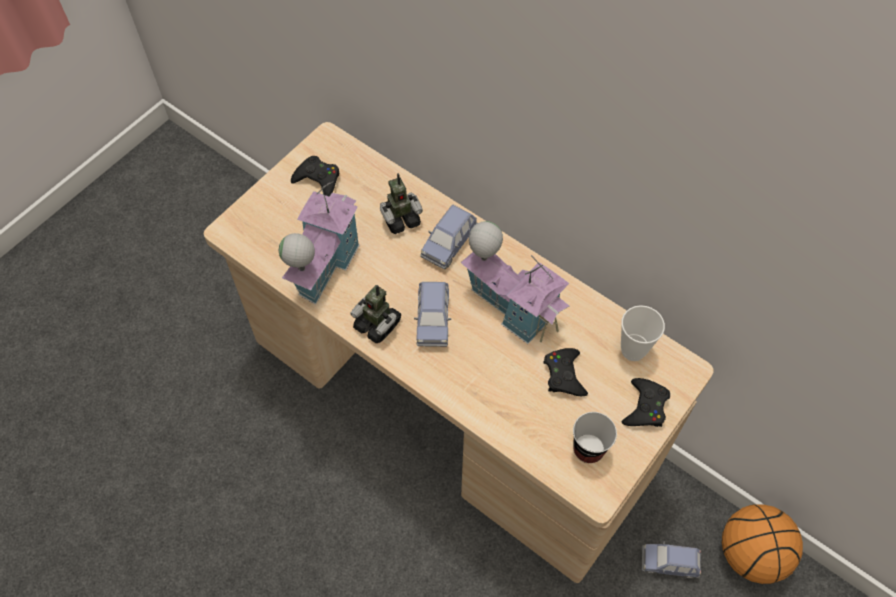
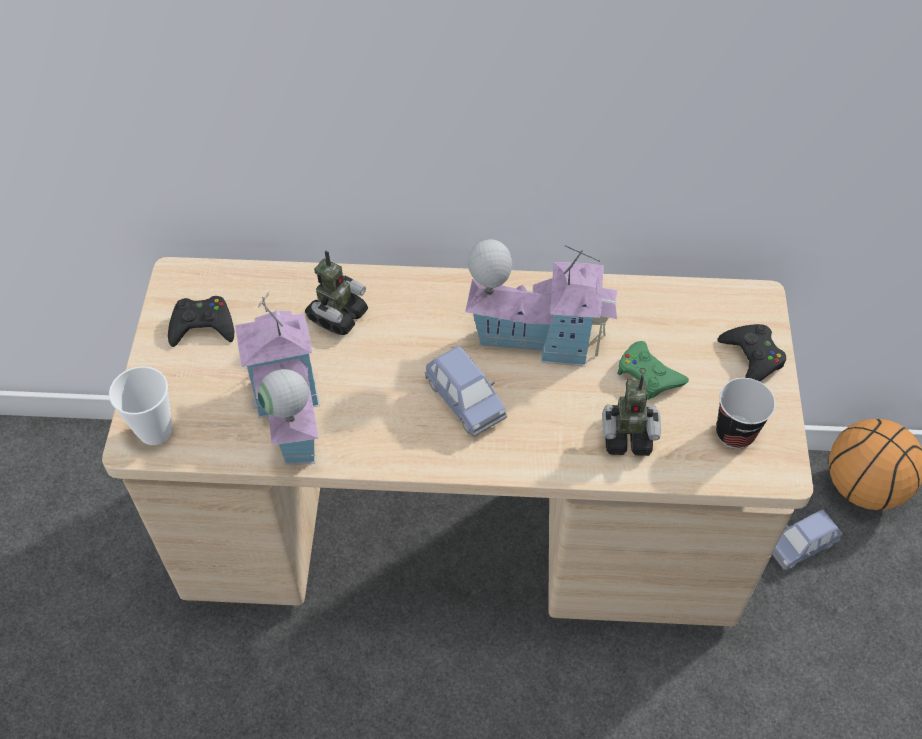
camera: 35 degrees left, 5 degrees down
(377, 324) = (407, 442): toy robot -> toy robot (627, 436)
(449, 244) = (415, 312): blue toy car -> none
(564, 375) = (648, 375): black game controller -> green game controller
(633, 350) = (693, 310): cup -> cup (155, 431)

